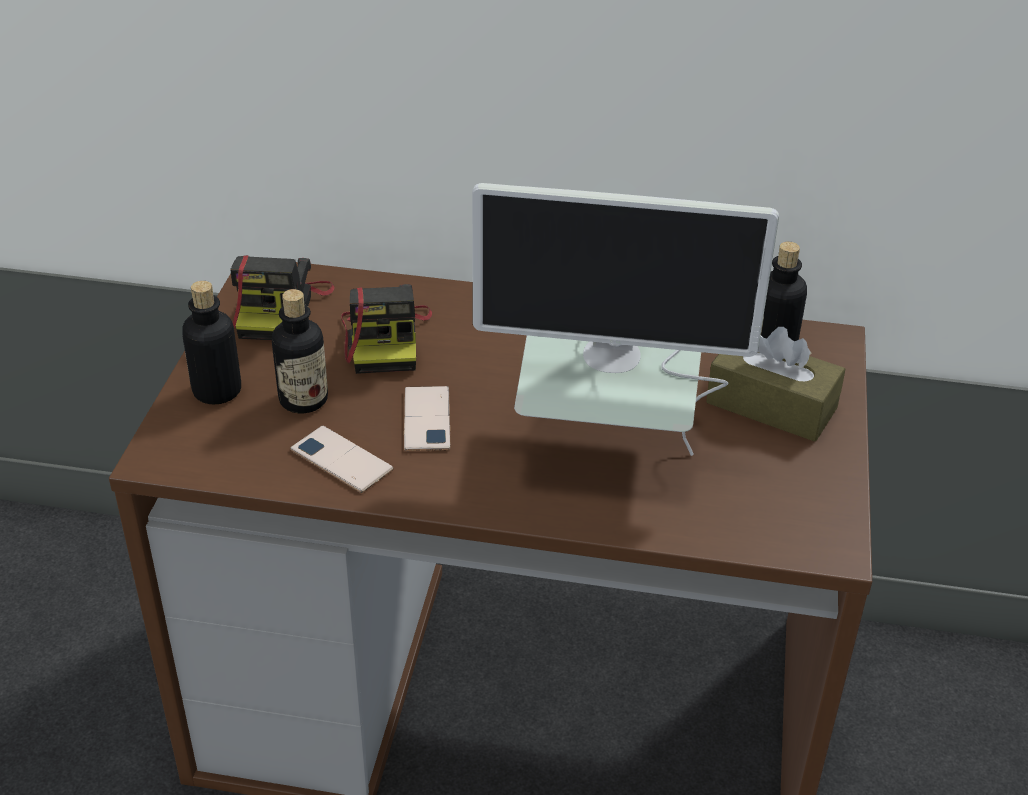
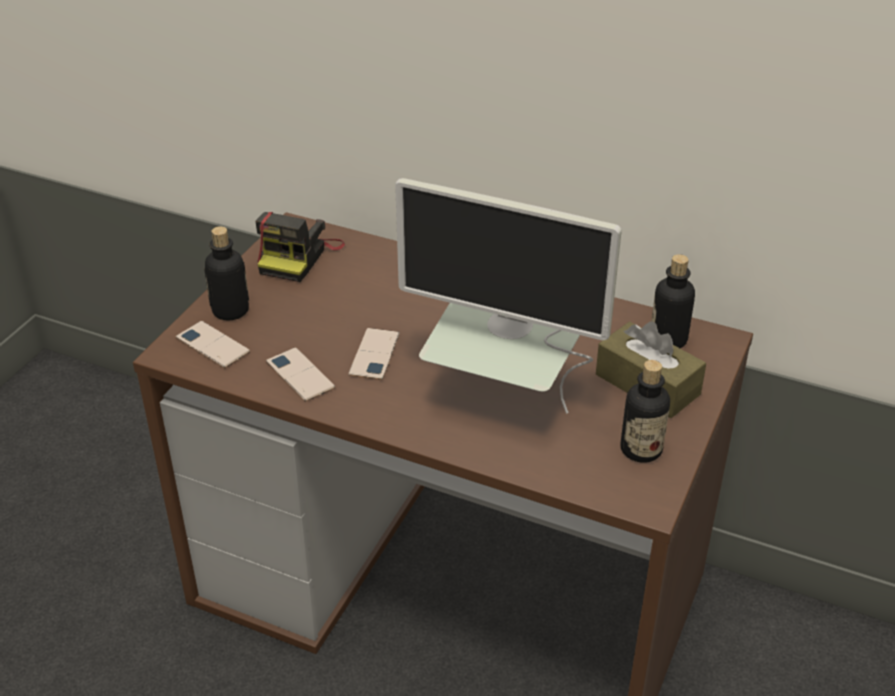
camera: 15 degrees right, 0 degrees up
(210, 439) = (212, 345): none -> phone
(303, 399) = (290, 326): bottle -> bottle (641, 449)
(386, 339) = (367, 290): camera -> none

